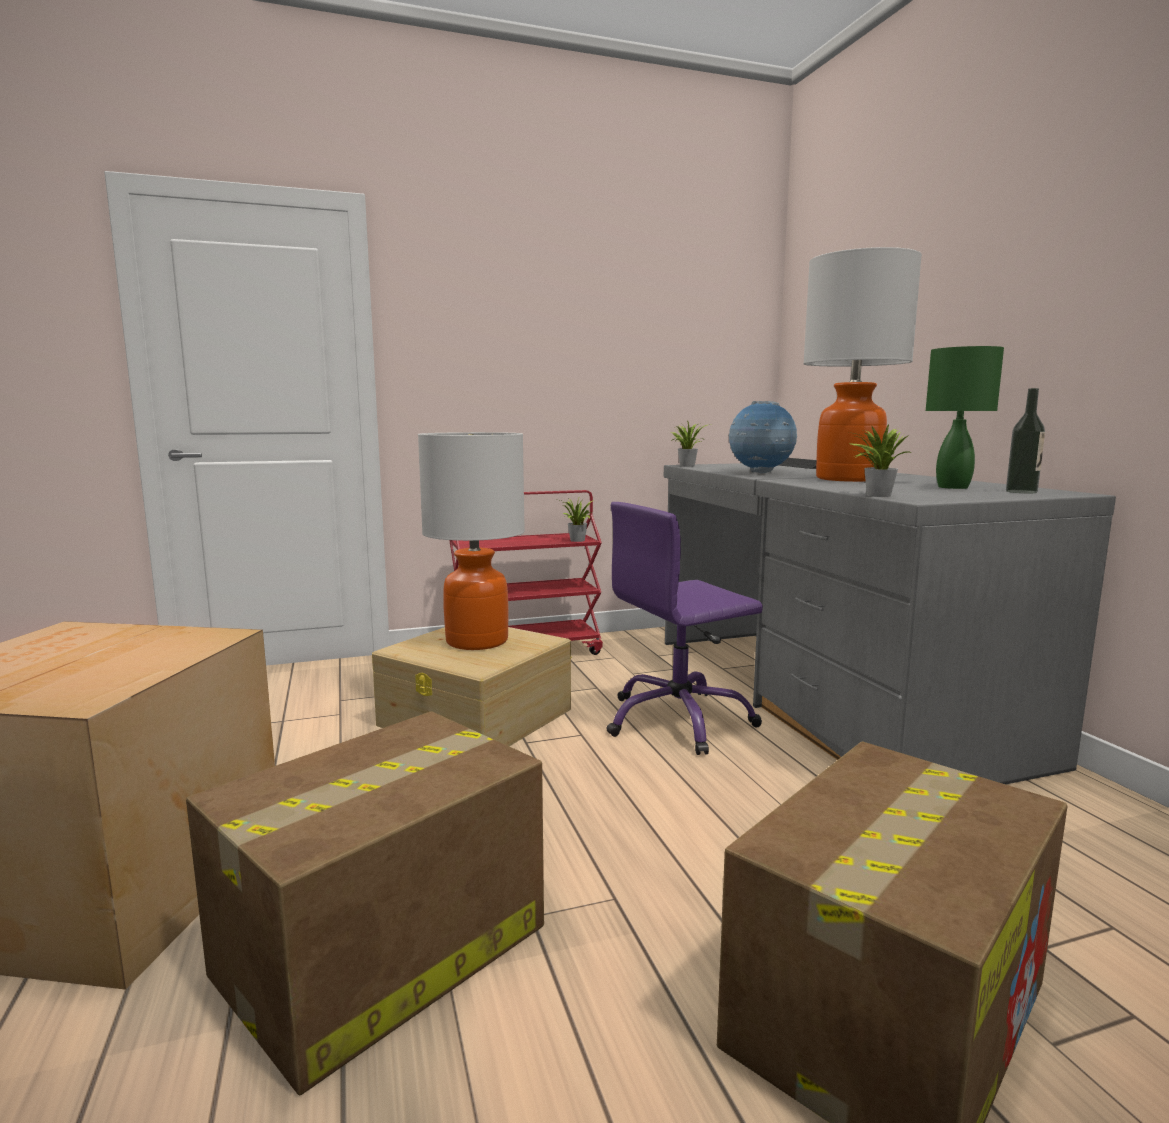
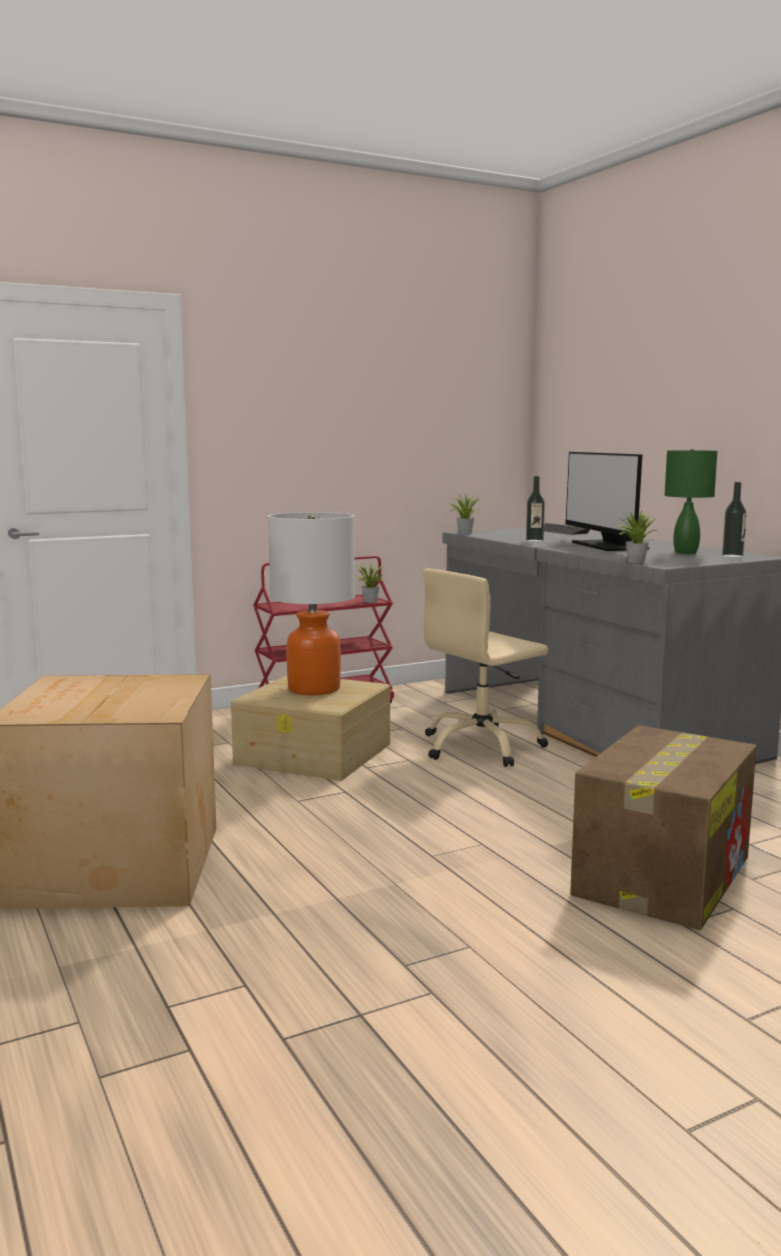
camera: 10 degrees left, 0 degrees up
(379, 952) = (343, 878): cardboard box -> none
(679, 720) = (481, 746): purple office chair -> beige office chair
(760, 473) = (534, 541): globe -> bottle
(849, 479) = (607, 546): table lamp -> monitor

